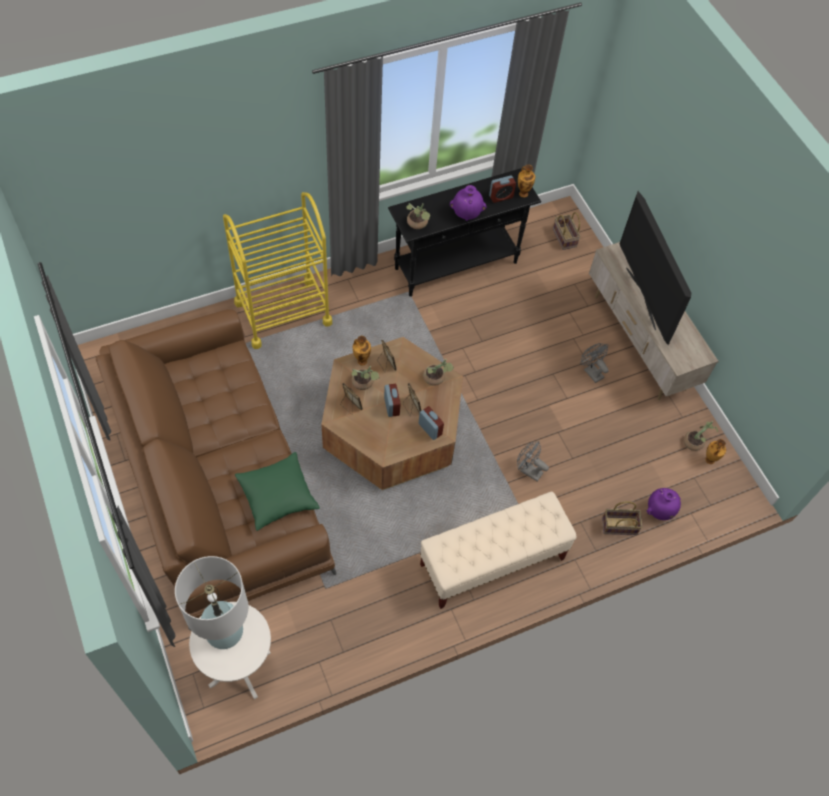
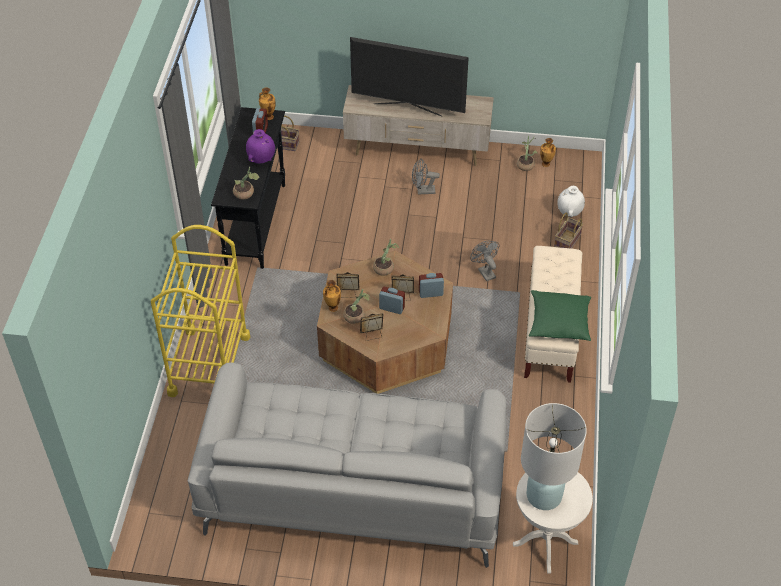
camera: 55 degrees left, 10 degrees down
(219, 480) = (352, 485): brown sofa -> grey sofa
(277, 496) = (428, 419): green pillow -> green pillow (559, 323)
(528, 470) = (484, 271): grey fan -> grey fan turned 90 degrees clockwise
(659, 511) = (569, 213): purple vase -> white vase

